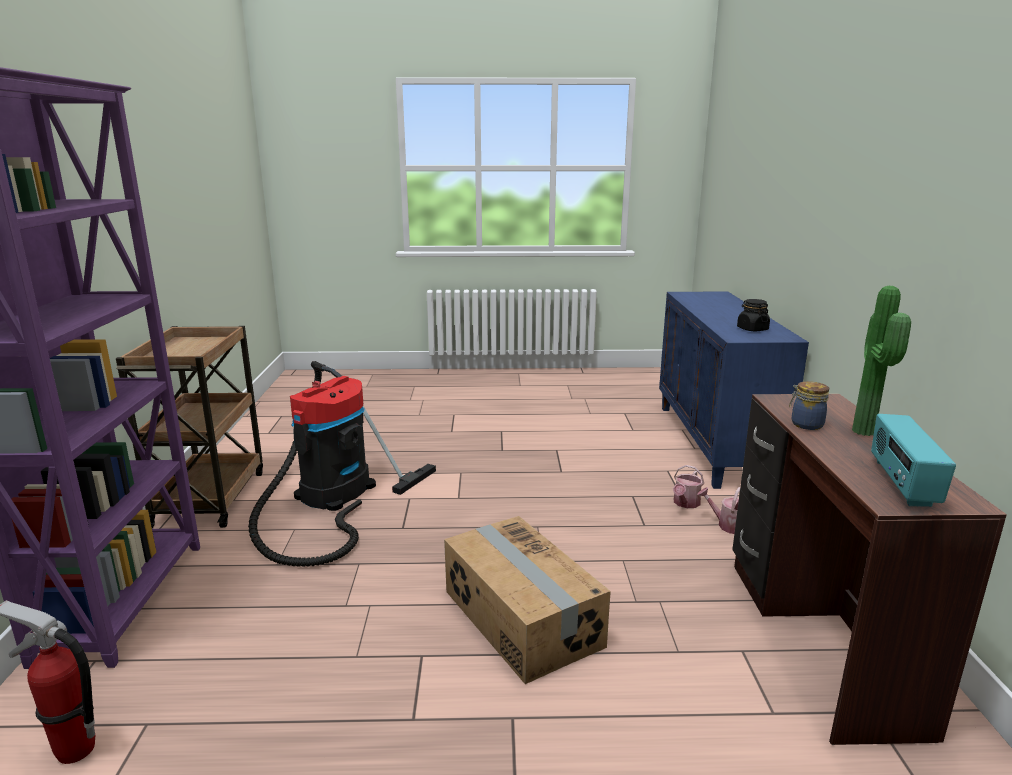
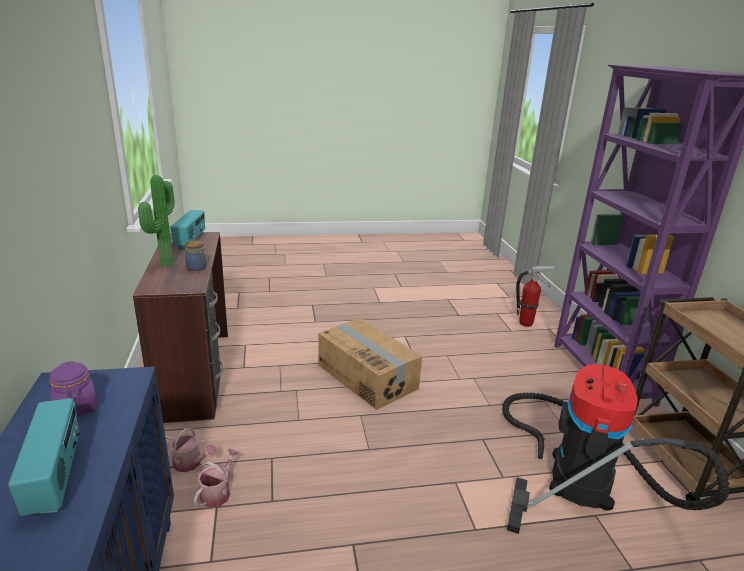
camera: 170 degrees right, 5 degrees up
(724, 314) = (56, 477): none -> radio
(752, 329) = (76, 408): black jar -> purple jar

